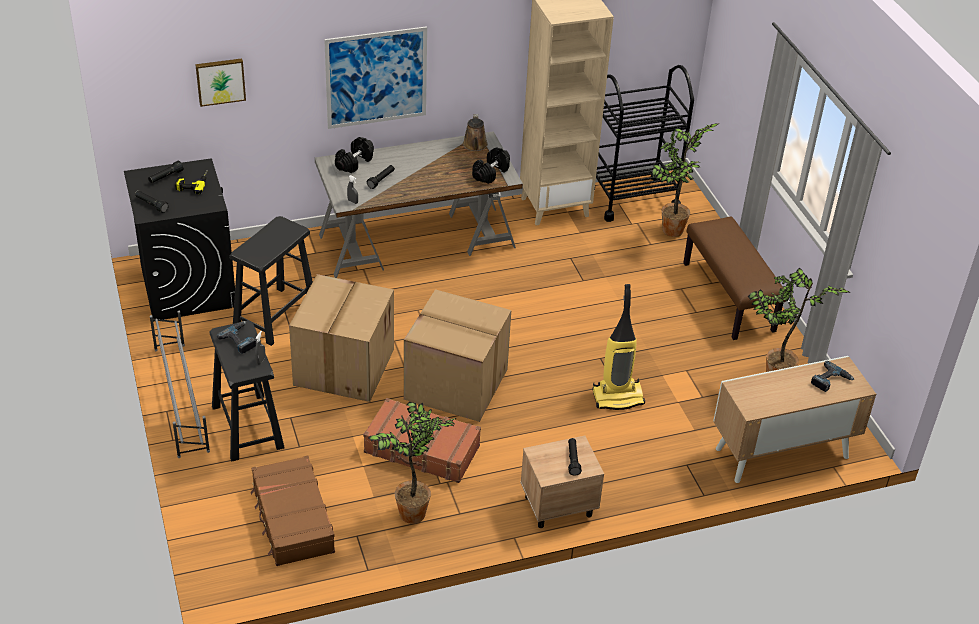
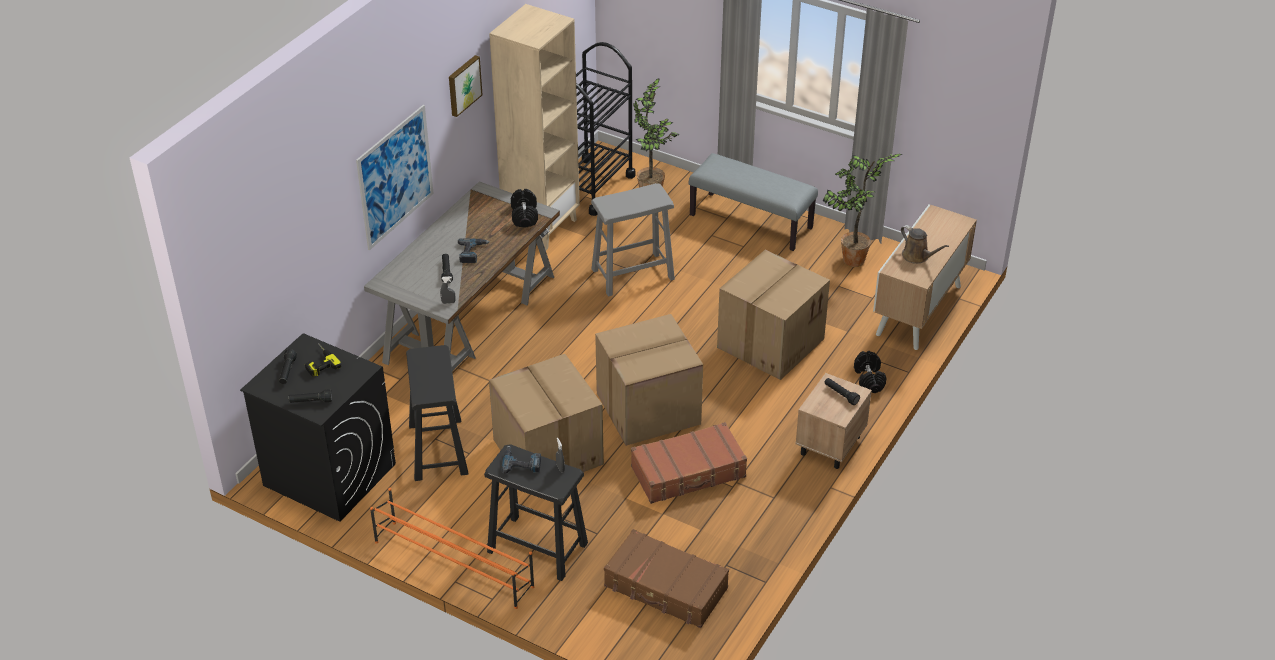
camera: 40 degrees left, 0 degrees up
(181, 398) = (453, 563): grey shoe rack -> orange shoe rack
(220, 81) = (287, 249): picture -> picture (463, 85)
(354, 163) = (404, 271): black dumbbell -> black dumbbell (869, 379)
(414, 511) = (741, 518): potted plant -> none
(475, 146) = (481, 201): brown watering can -> brown watering can (917, 256)
(578, 281) = (633, 274): none -> grey stool
(618, 397) = (770, 342): vacuum cleaner -> cardboard box
(729, 297) = (751, 221): brown bench -> grey bench
(830, 381) = (941, 228): power drill -> power drill (472, 252)

